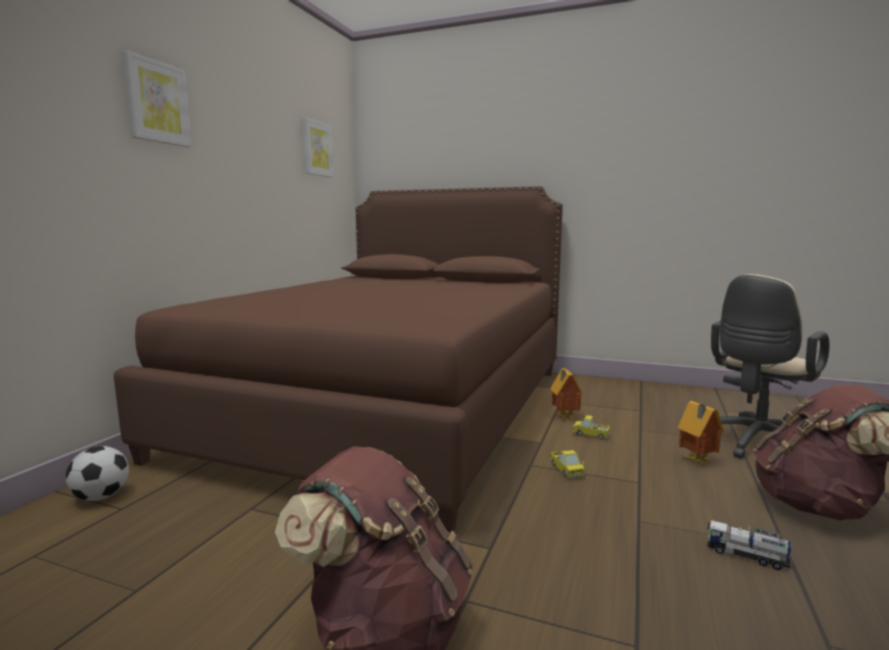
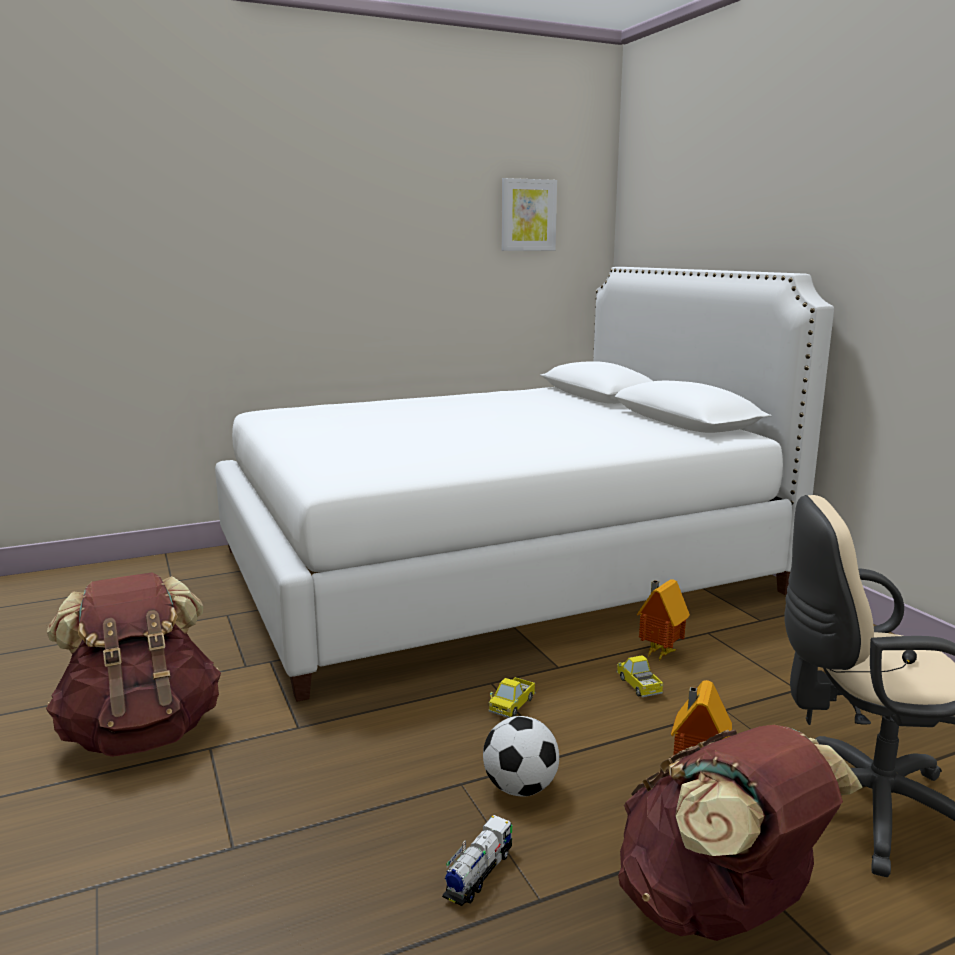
camera: 45 degrees right, 5 degrees up
(101, 497) = (176, 568): football -> football (520, 788)
(157, 102) = (283, 203): picture -> none
(391, 408) = (492, 570): brown bed -> white bed
(746, 556) = (478, 874): toy truck -> toy truck turned 45 degrees clockwise

